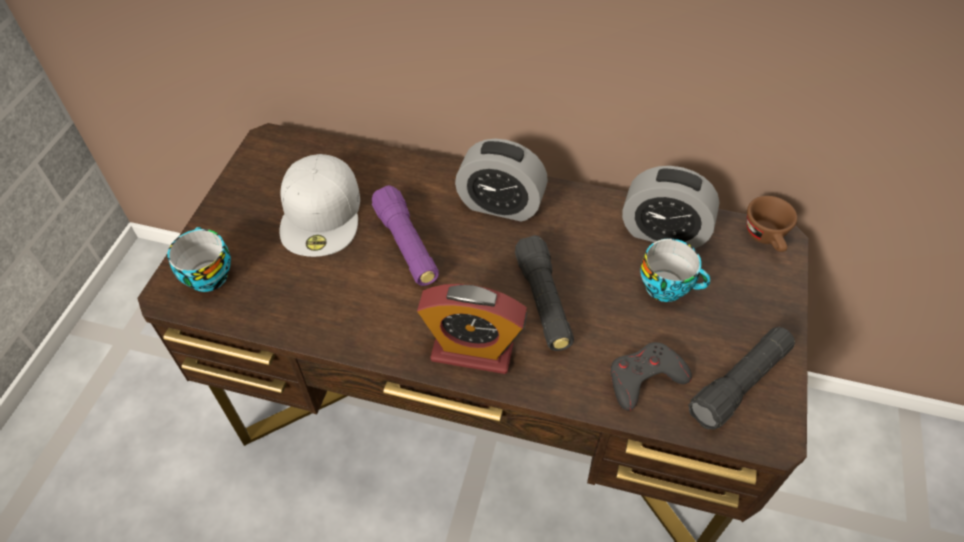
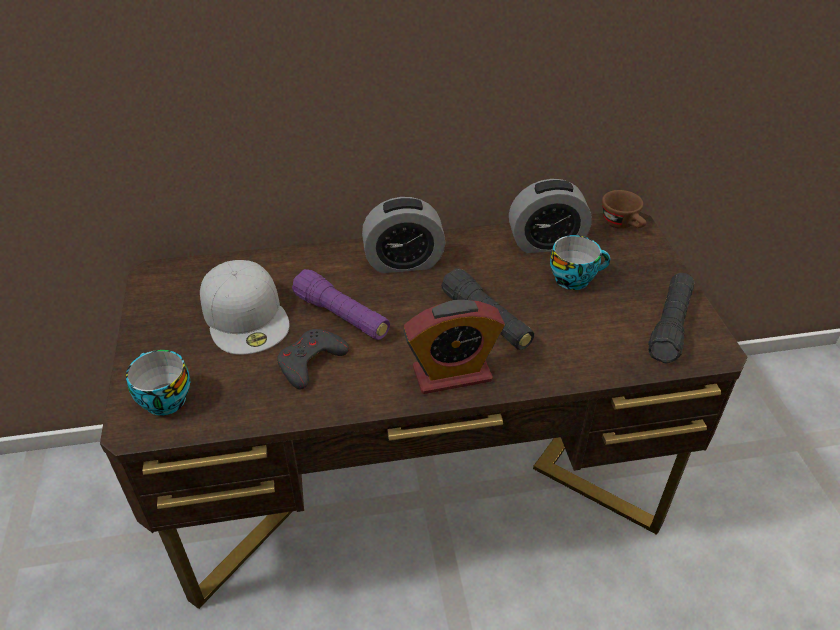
camera: 25 degrees left, 10 degrees down
(644, 378) = (600, 346): grey game controller -> grey game controller (311, 362)

